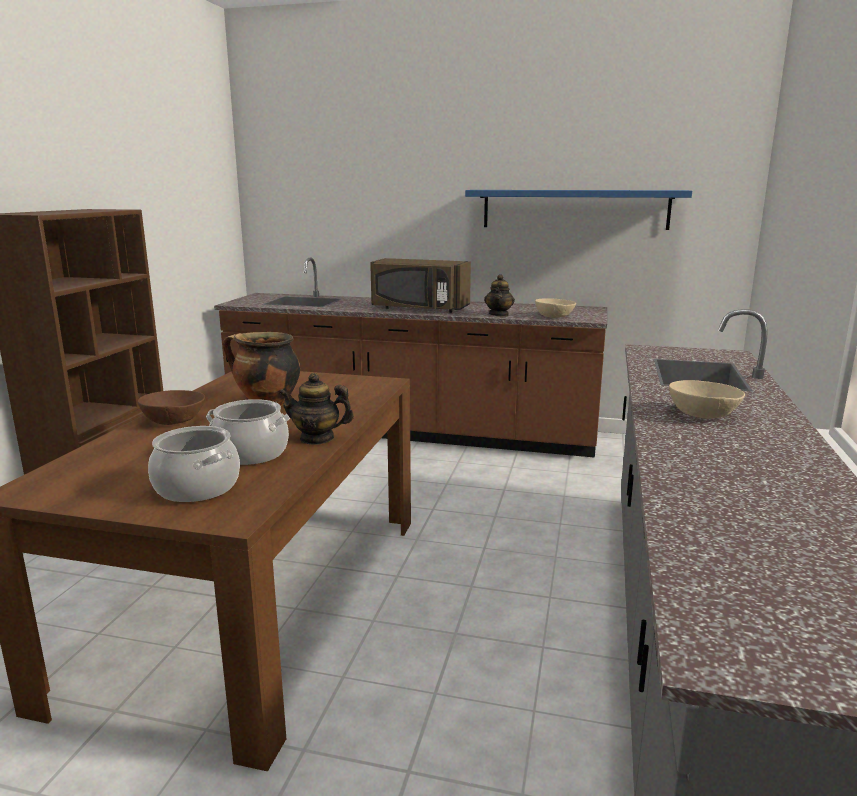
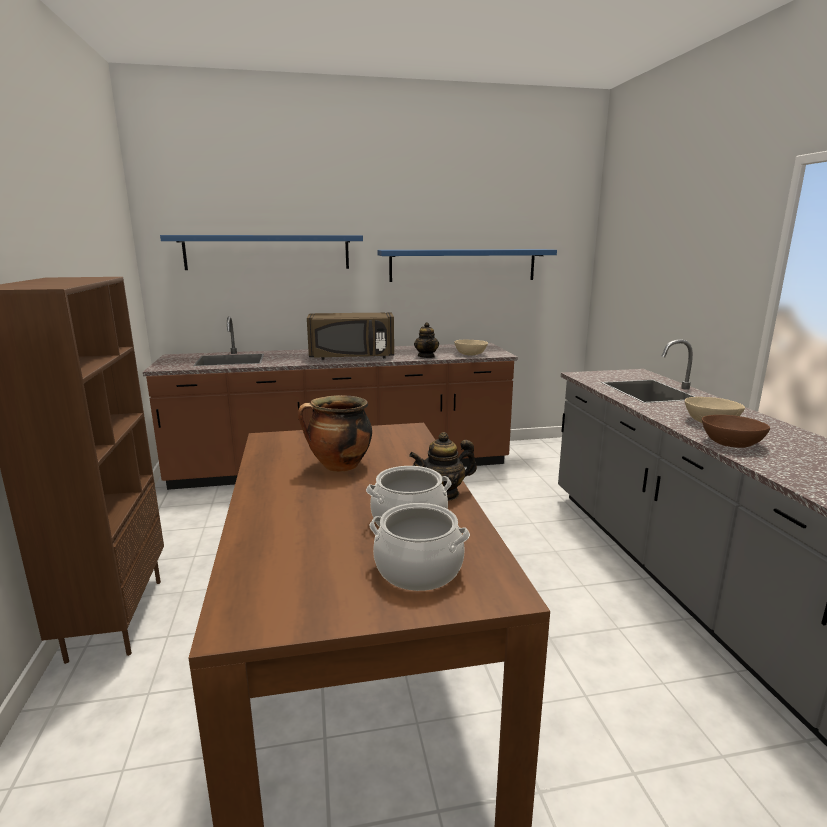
camera: 25 degrees left, 0 degrees up
(174, 420) = (275, 502): brown bowl -> brown bowl (730, 443)
(356, 191) = (267, 252): none -> blue shelf

